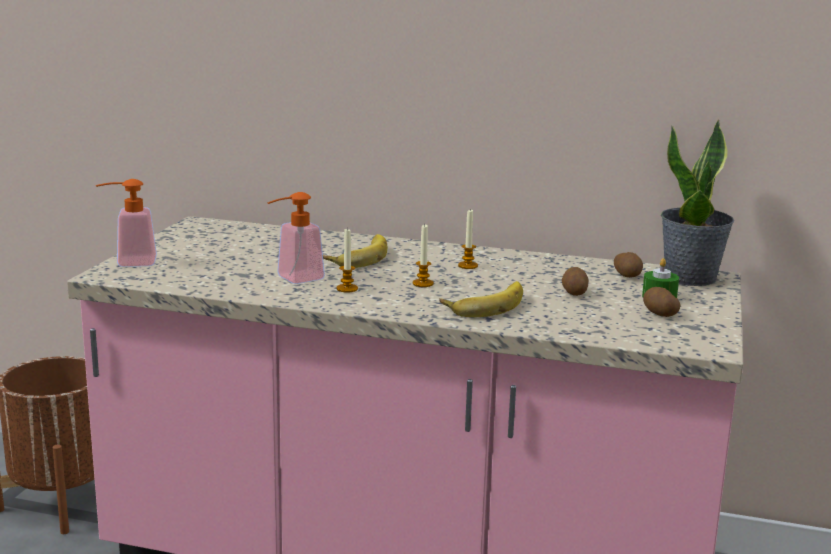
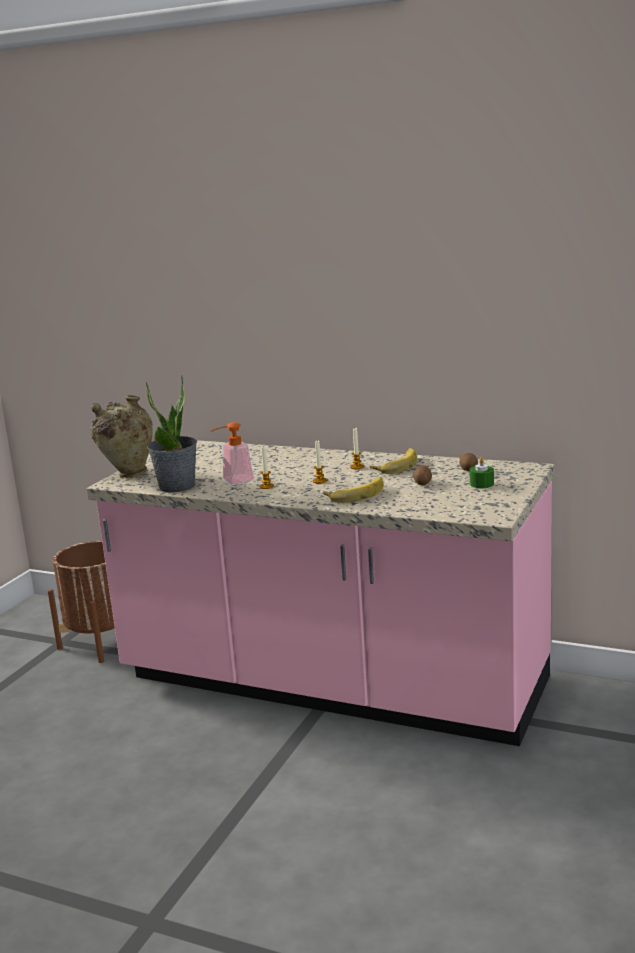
camera: 10 degrees right, 0 degrees up
(128, 262) = (128, 474): soap dispenser -> beige vase
(357, 256) = (282, 463): banana -> banana (395, 465)
(659, 313) = (474, 495): potato -> none
(691, 278) = (514, 469): potted plant -> potted plant (177, 486)

